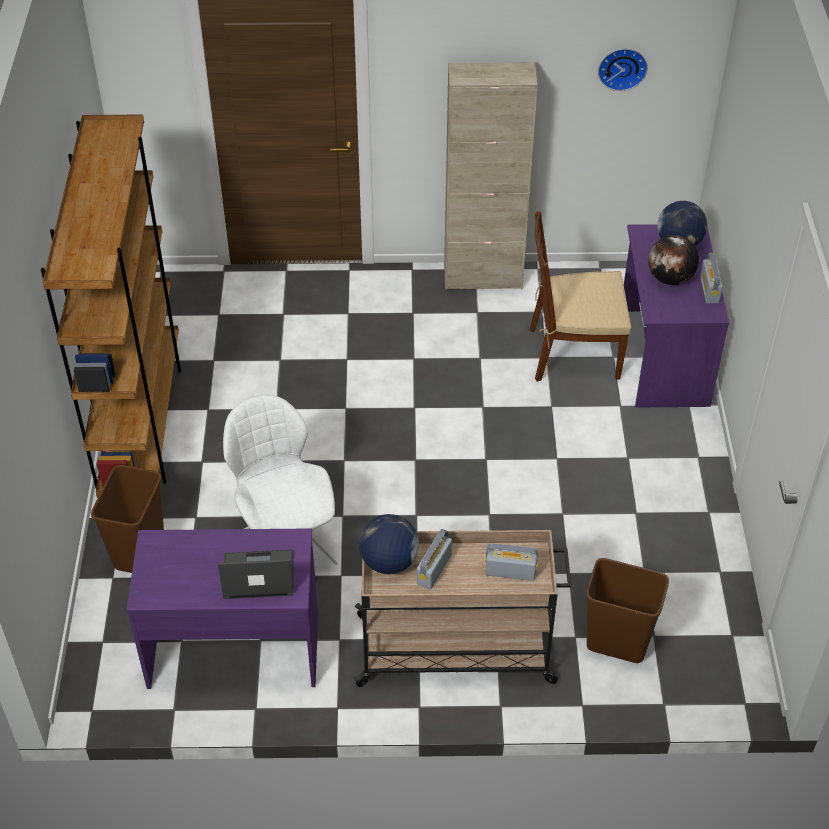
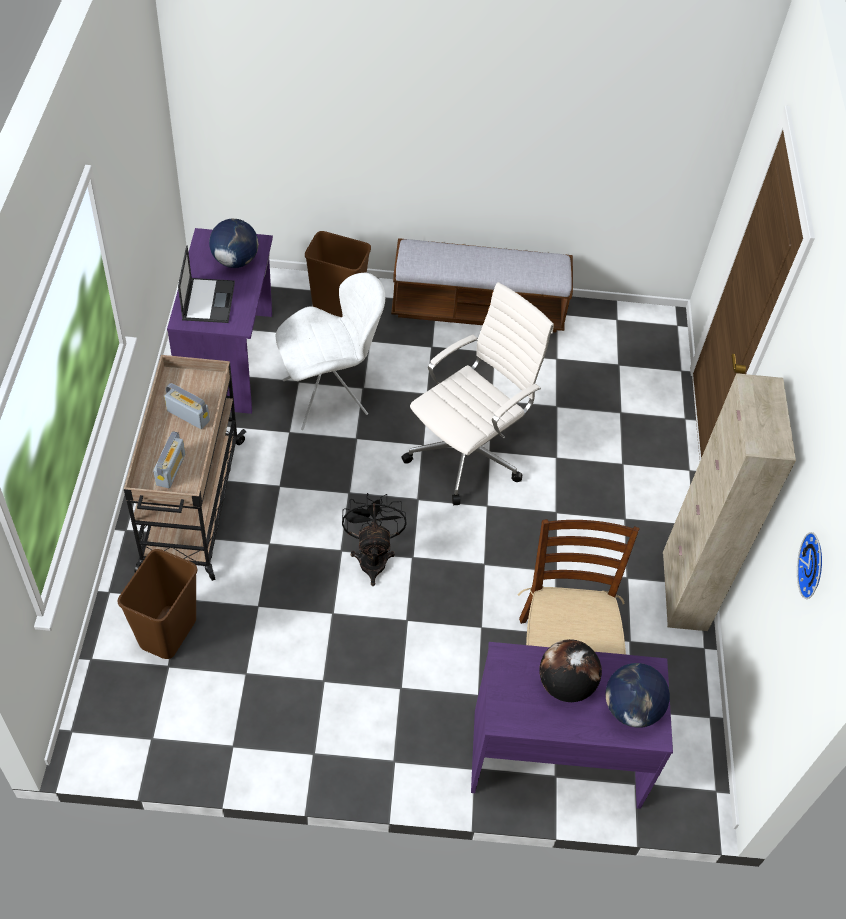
camera: 90 degrees right, 5 degrees up
(142, 425) = (478, 310): brown bookcase -> bench
(351, 424) = (468, 454): none -> white office chair
(389, 562) = (204, 386): globe -> globe (235, 261)
(492, 489) = (372, 557): none -> black fan
(709, 289) = (544, 725): radio -> none

